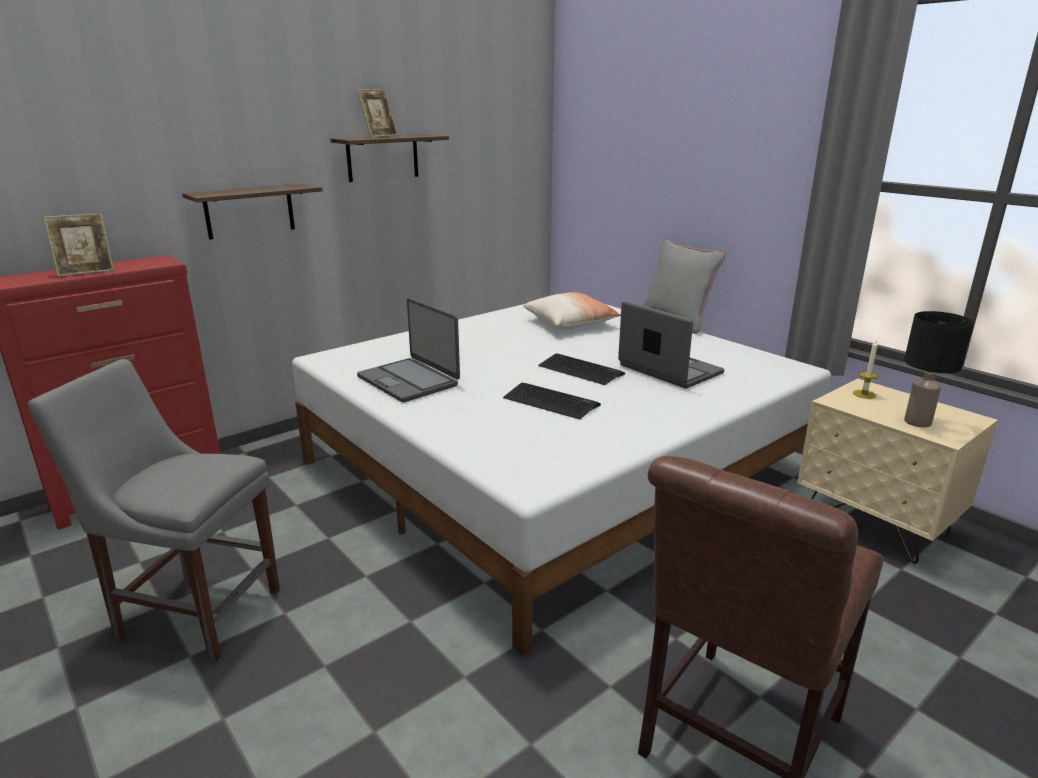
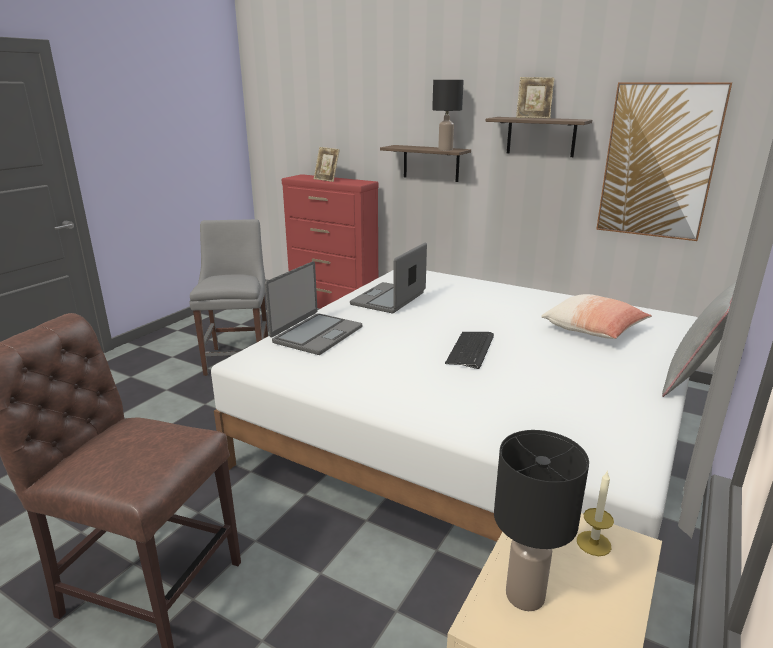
camera: 70 degrees right, 0 degrees up
(290, 187) = (445, 149): none -> black table lamp
(485, 170) = (658, 162): none -> picture
(550, 402) = (389, 348): keyboard -> none
(669, 370) = (519, 390): laptop -> laptop (316, 334)

